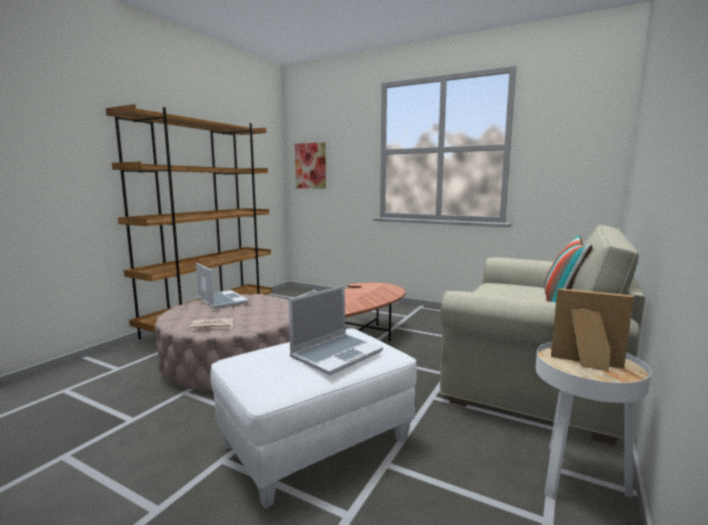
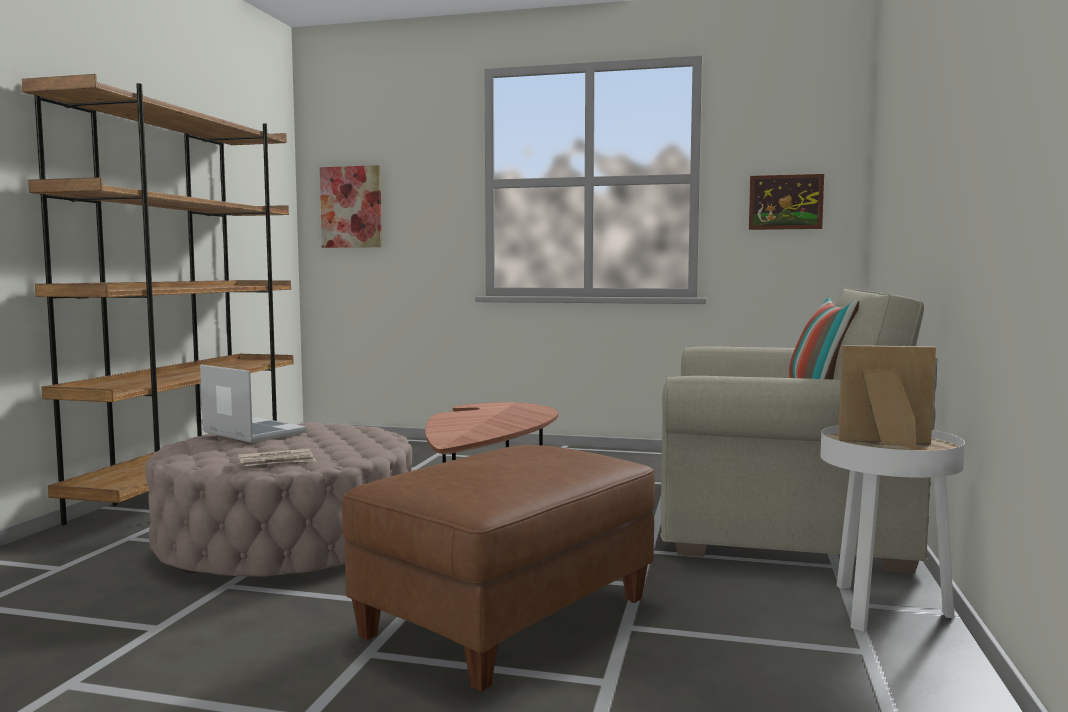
camera: 15 degrees left, 5 degrees down
(317, 443) = (507, 618): white ottoman -> brown ottoman
(336, 354) = (543, 464): laptop -> none
(568, 162) = (785, 202): none -> picture

